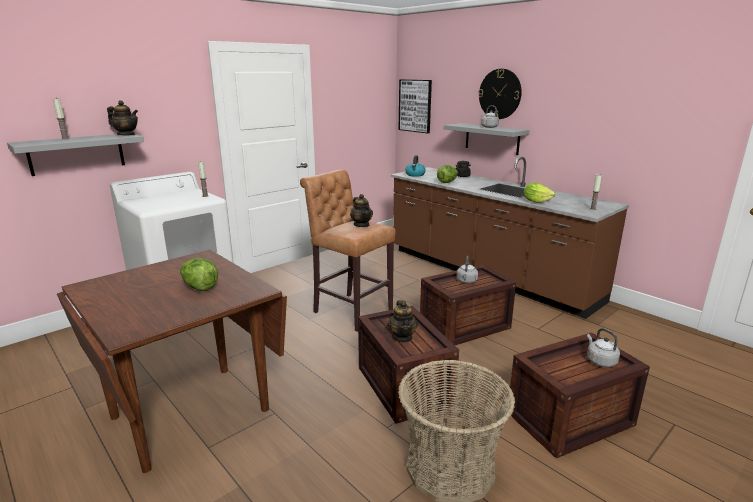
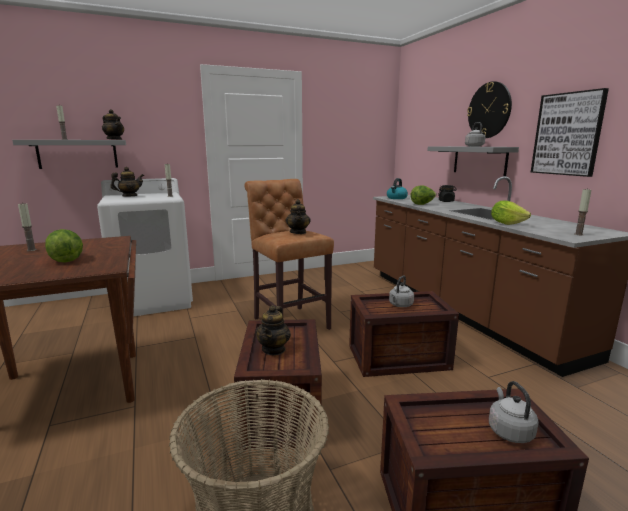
camera: 20 degrees right, 5 degrees down
(136, 281) = (31, 250): none -> candle
(157, 200) = (129, 196): none -> teapot
(415, 106) = (411, 133): picture -> picture (567, 134)

